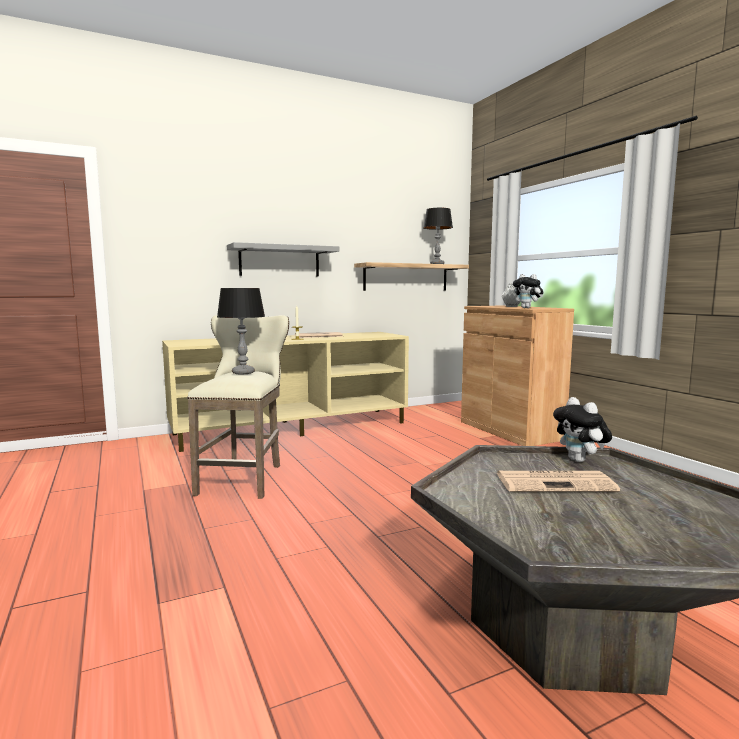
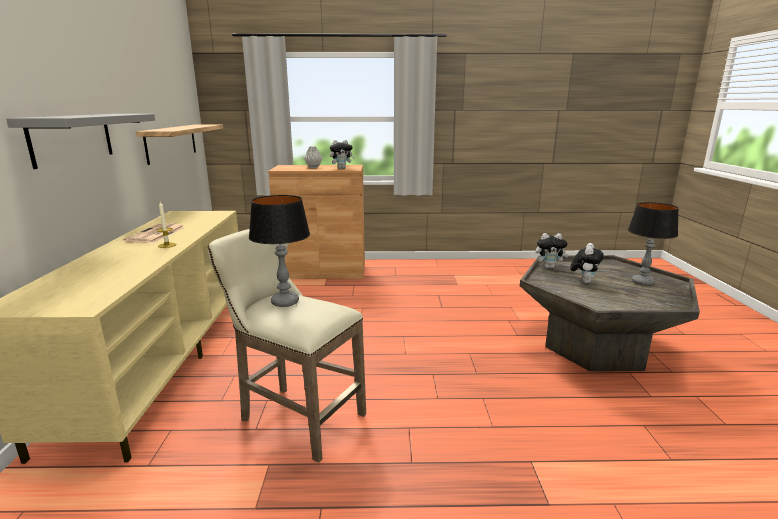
camera: 65 degrees left, 10 degrees up
(437, 264) = (197, 125): table lamp -> table lamp (642, 282)
(556, 482) = (584, 281): newspaper -> plush toy

